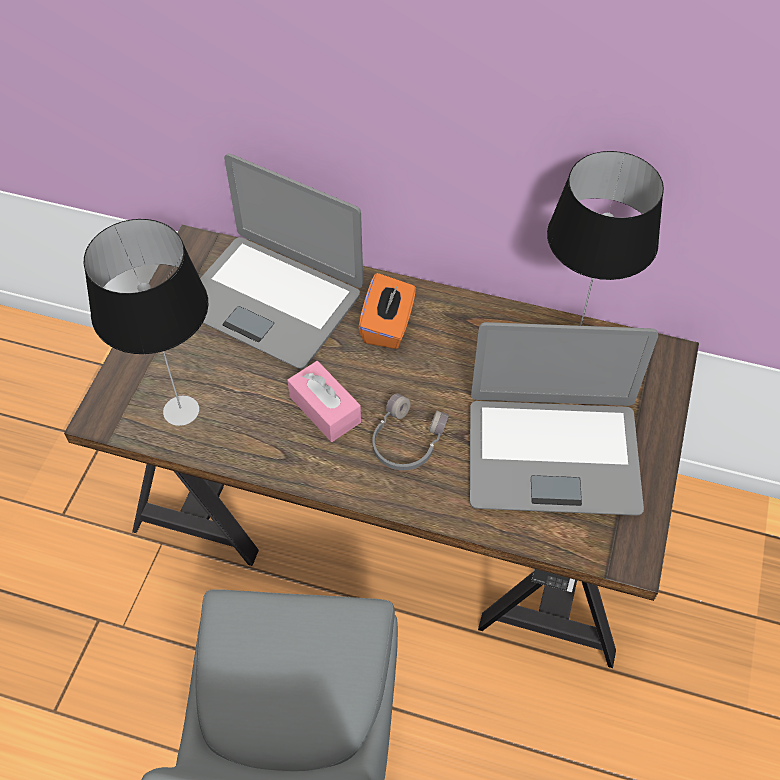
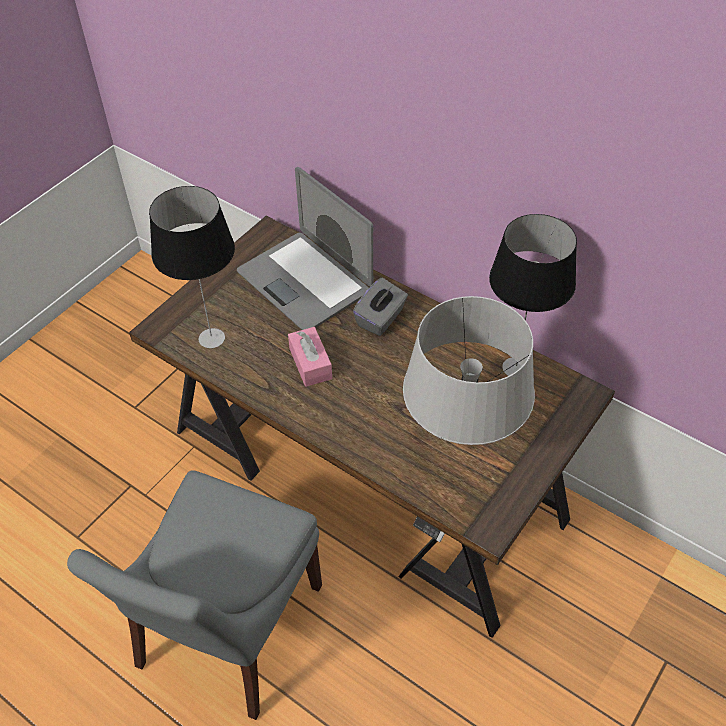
camera: 20 degrees right, 5 degrees down
(388, 326) = (380, 319): orange tissue box -> grey tissue box
(406, 441) = (358, 400): grey headphones -> none
(553, 455) = (462, 439): laptop -> grey table lamp

